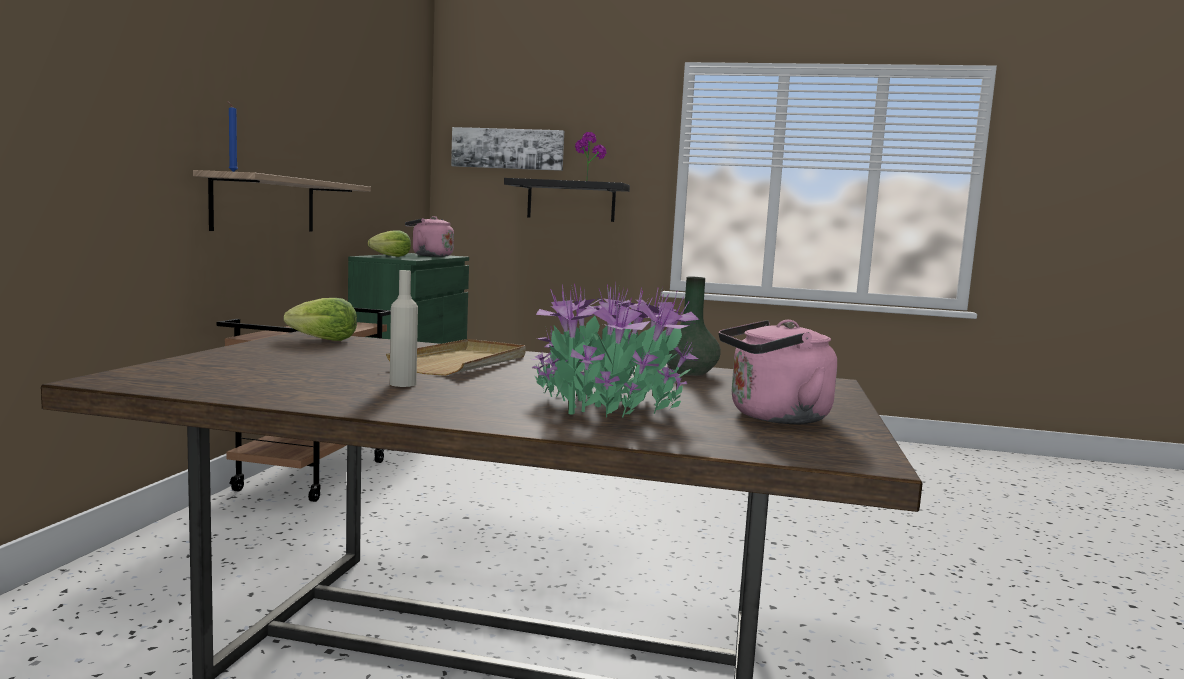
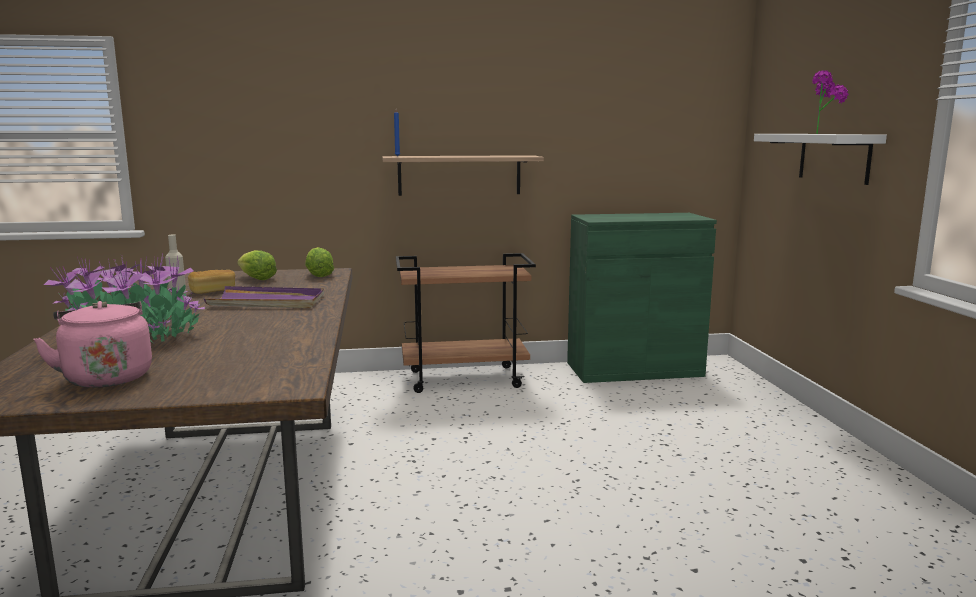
camera: 70 degrees right, 5 degrees up
(339, 370) = (213, 291): none -> bread
(391, 256) = (611, 216): lettuce -> lettuce (257, 279)
(429, 255) = (667, 217): pink kettle -> none
(463, 362) = (267, 302): beige tray -> purple tray
(507, 149) = (792, 97): picture -> none
(571, 201) = (834, 157): black shelf -> white shelf
(690, 372) = (290, 346): green vase -> none

